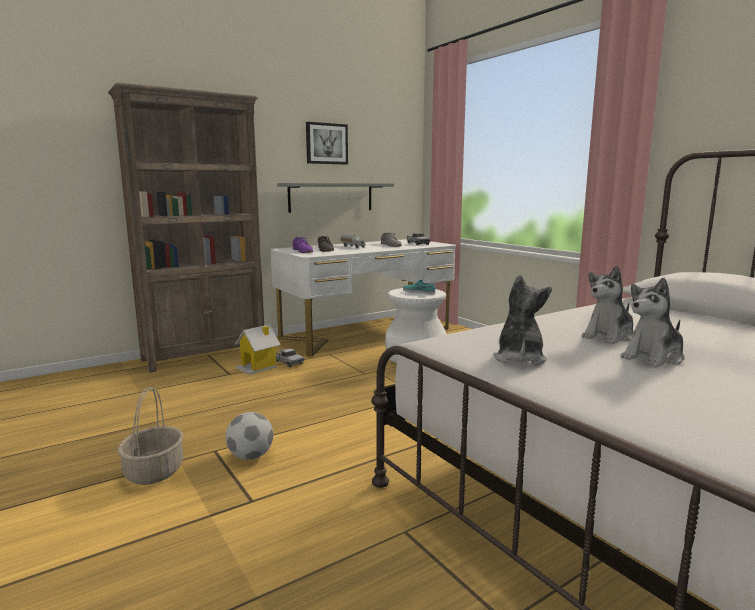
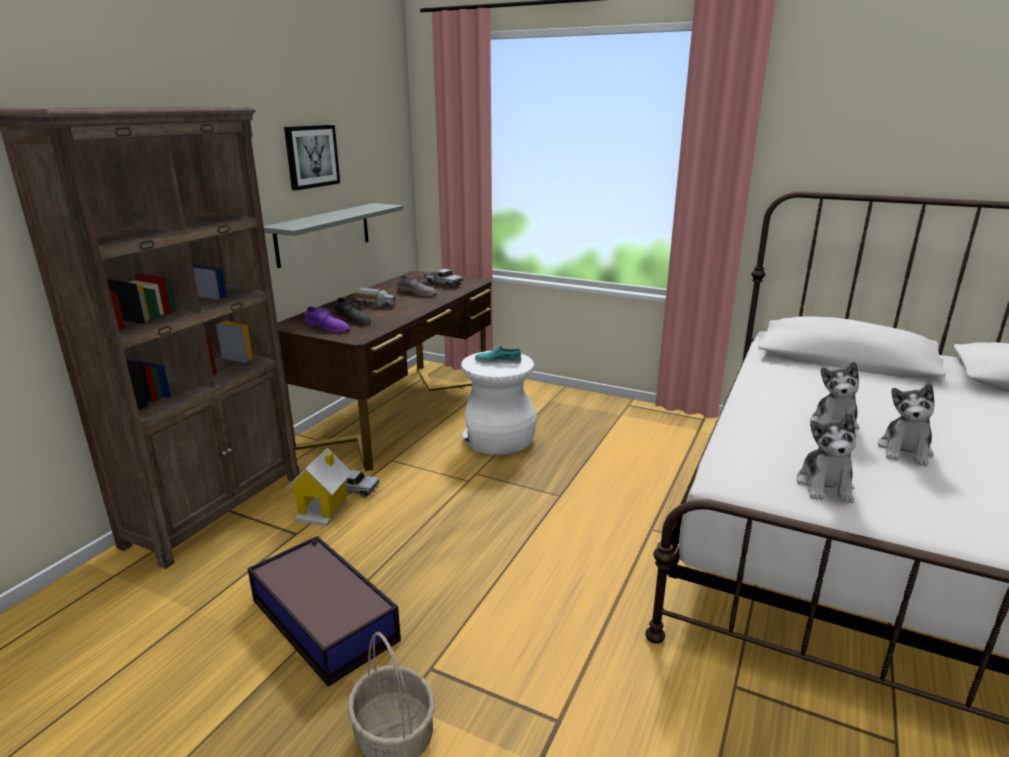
camera: 30 degrees left, 10 degrees up
(192, 412) = (324, 618): none -> storage box
(250, 456) = (483, 659): football -> none
(366, 333) = (399, 412): white desk -> brown desk
(519, 358) = (825, 485): plush toy -> plush toy turned 150 degrees counterclockwise

